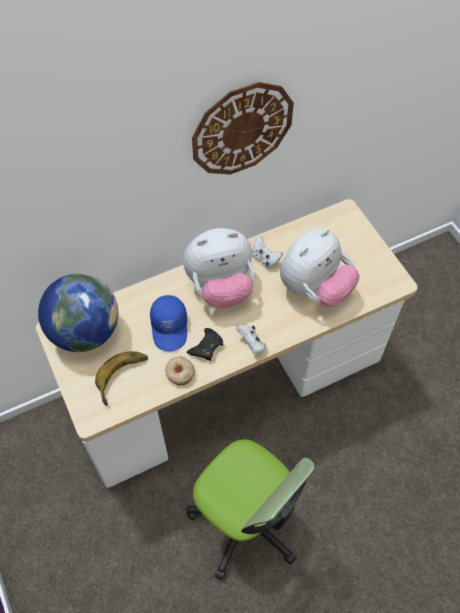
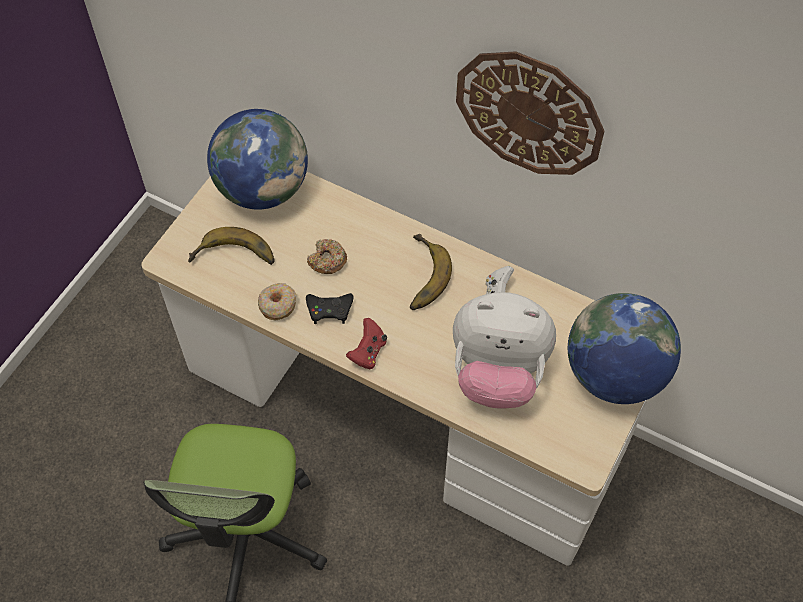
camera: 55 degrees right, 0 degrees up
(170, 327) = (327, 261): blue cap -> donut
(221, 287) = (419, 276): plush toy -> banana
(252, 344) = (368, 352): white game controller -> red game controller
(354, 237) = (614, 374): none -> globe

